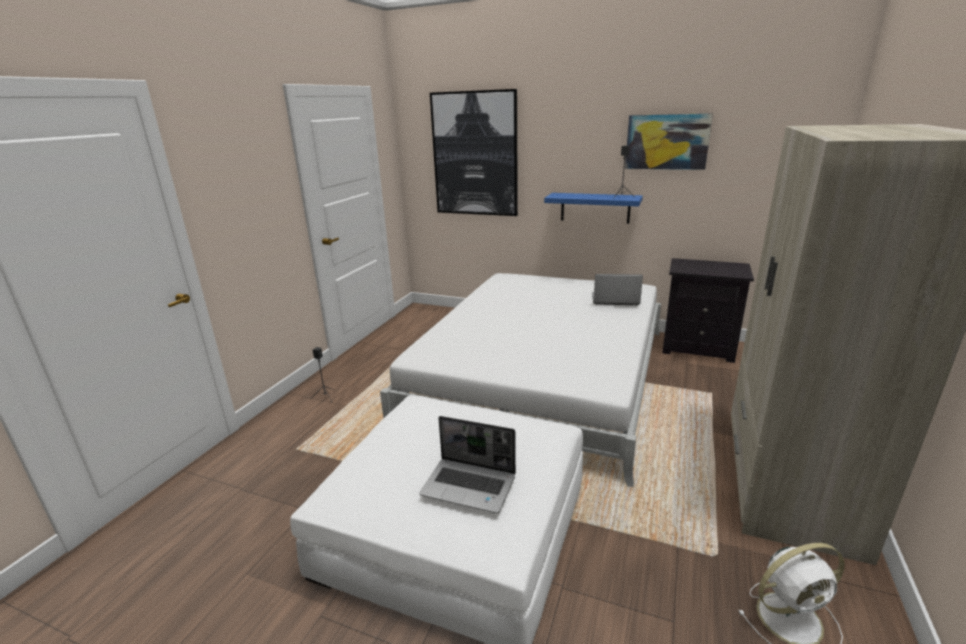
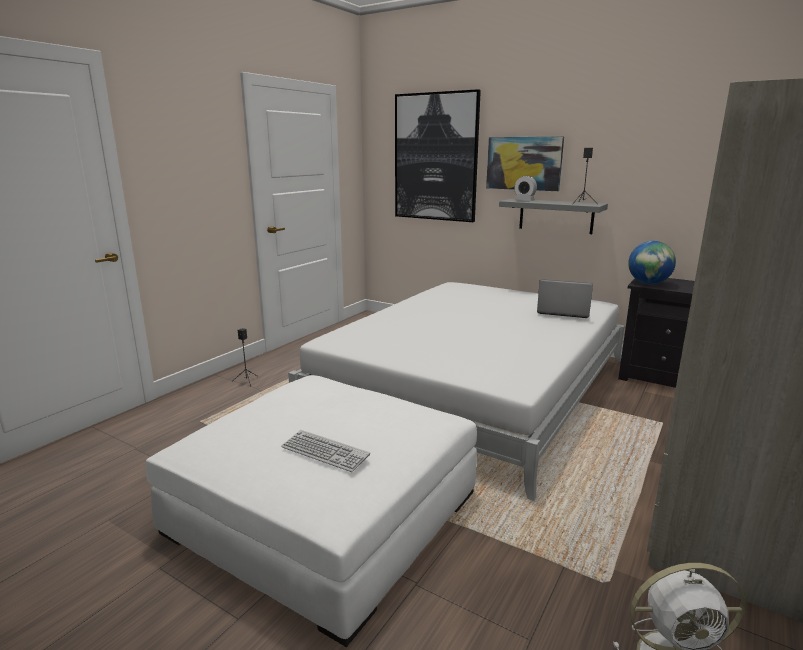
camera: 10 degrees right, 5 degrees down
(470, 486) = (325, 452): laptop -> keyboard
(567, 196) = (524, 200): none -> alarm clock
(595, 208) = (556, 216): blue shelf -> grey shelf
(667, 142) = (636, 145): picture -> picture (524, 163)
(685, 268) = (648, 283): none -> globe

